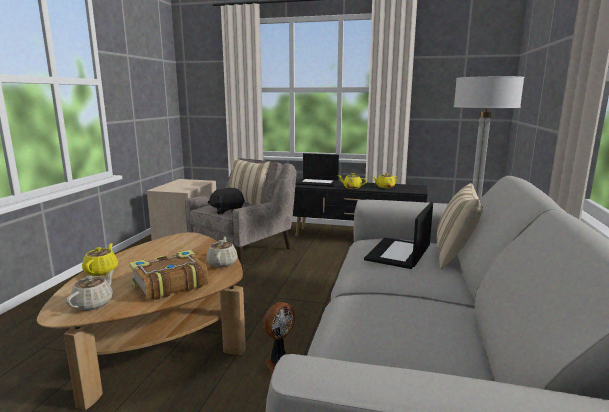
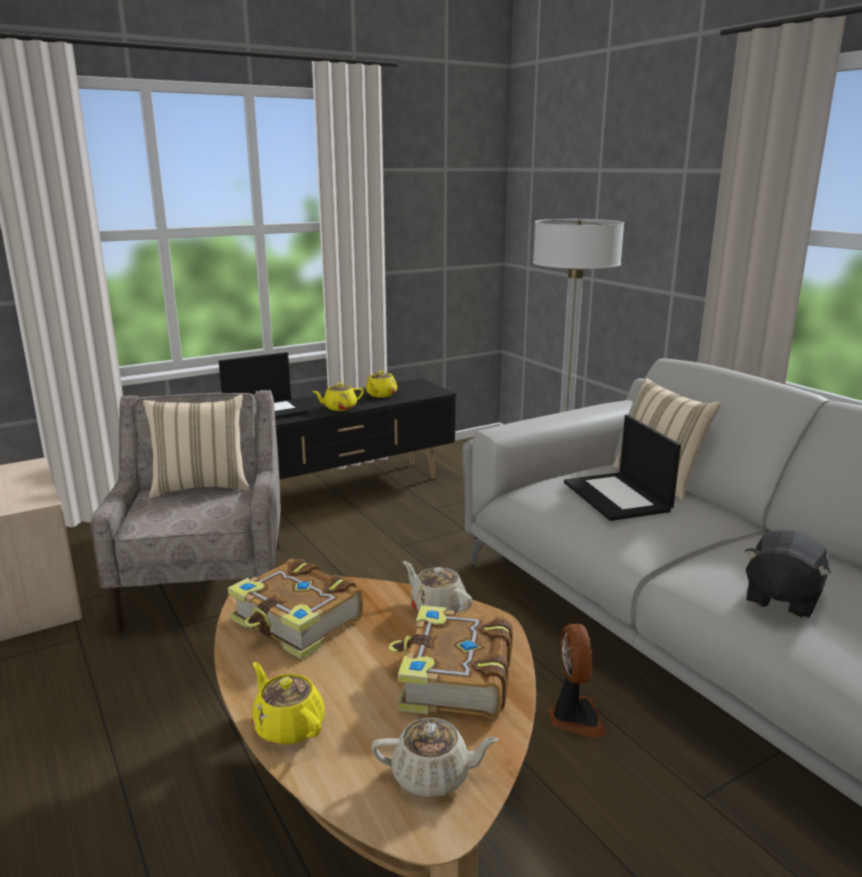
camera: 45 degrees left, 5 degrees up
(93, 303) = (433, 776): beige teapot -> beige teapot turned 120 degrees clockwise
(172, 248) = (297, 622): none -> book
(227, 211) = (204, 516): black plush toy -> black plush toy (781, 598)

